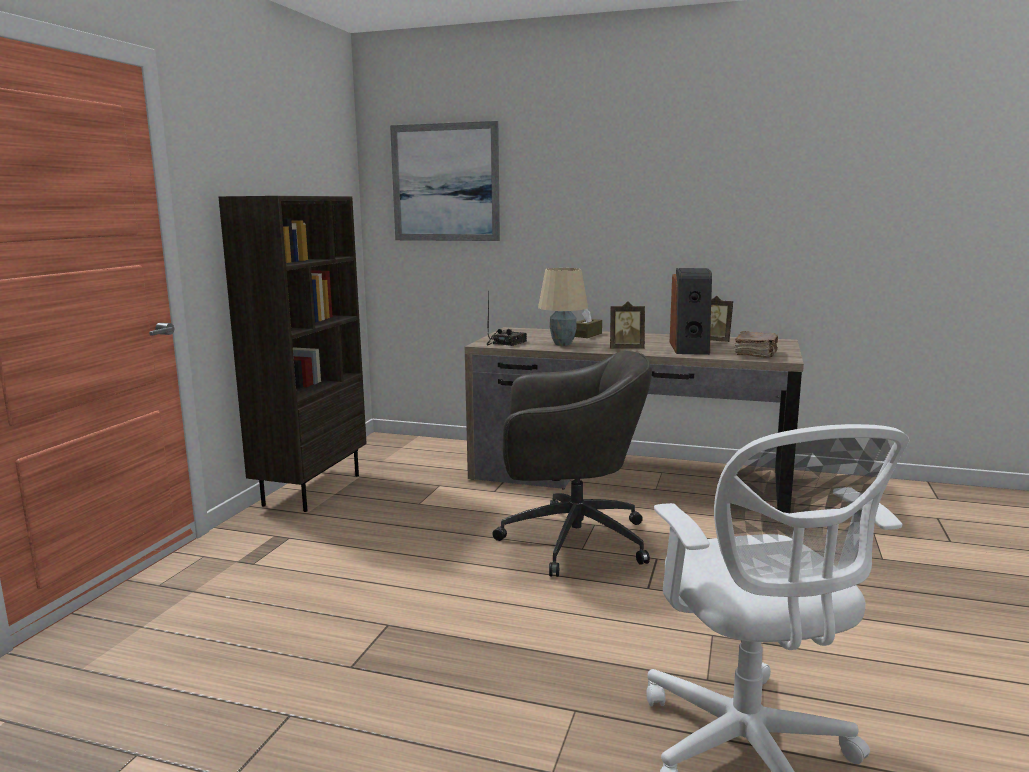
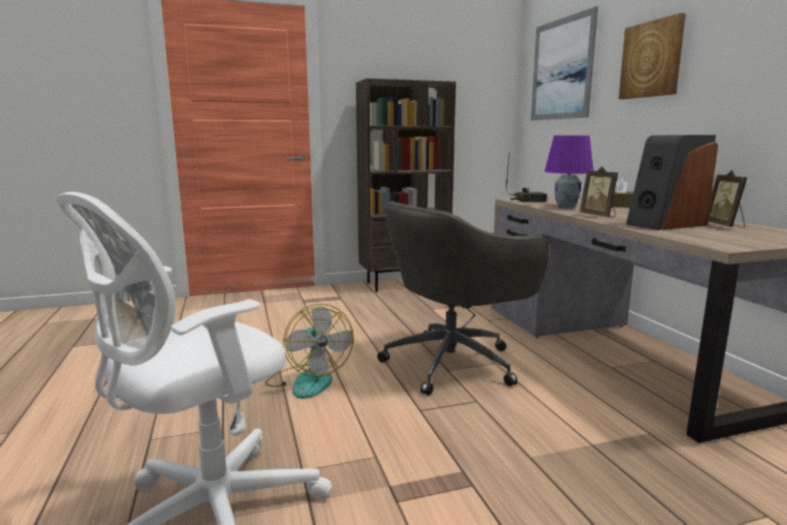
camera: 55 degrees right, 0 degrees up
(514, 626) = (308, 380): none -> fan
(562, 344) = (565, 206): beige table lamp -> purple table lamp
(570, 540) = (454, 363): grey office chair -> grey office chair turned 90 degrees clockwise
(584, 188) = (652, 59): none -> picture
(756, 354) = (712, 238): brown book -> none

